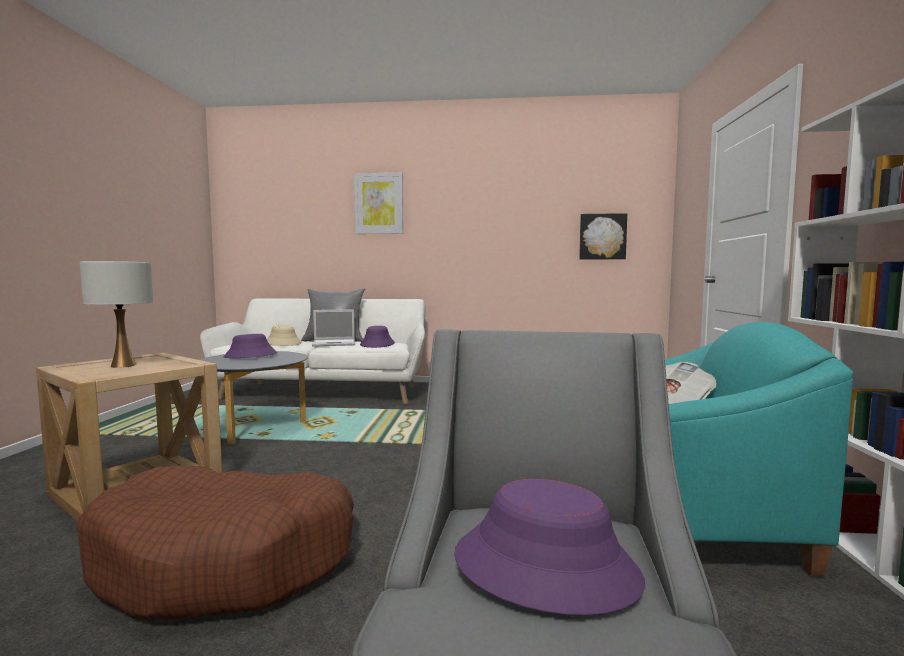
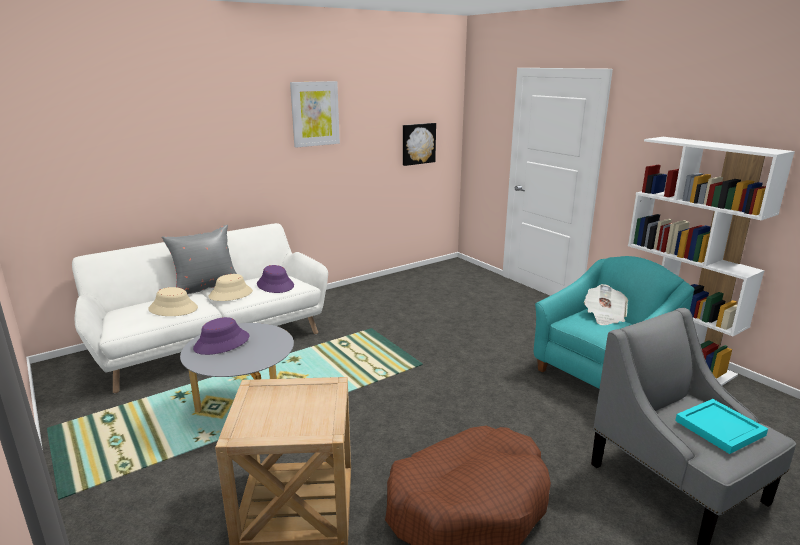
camera: 40 degrees left, 15 degrees up
(123, 365) = (282, 410): white table lamp -> none
(335, 343) = (230, 294): laptop -> beige hat
(379, 204) = (218, 124): picture -> picture (315, 114)
(546, 566) = (719, 427): purple hat -> turquoise tray

